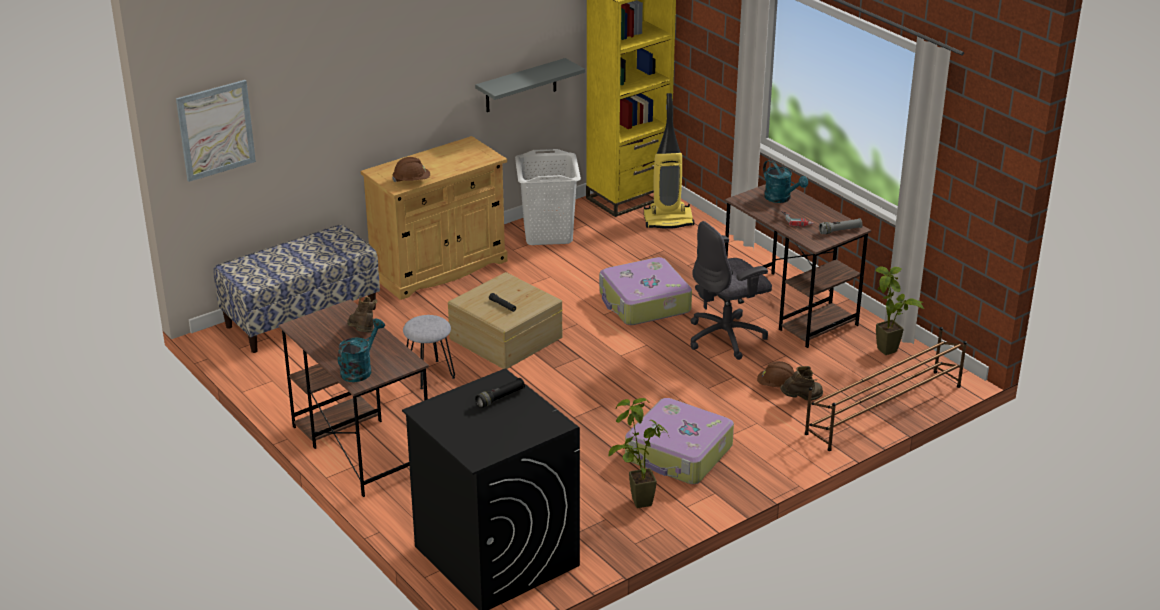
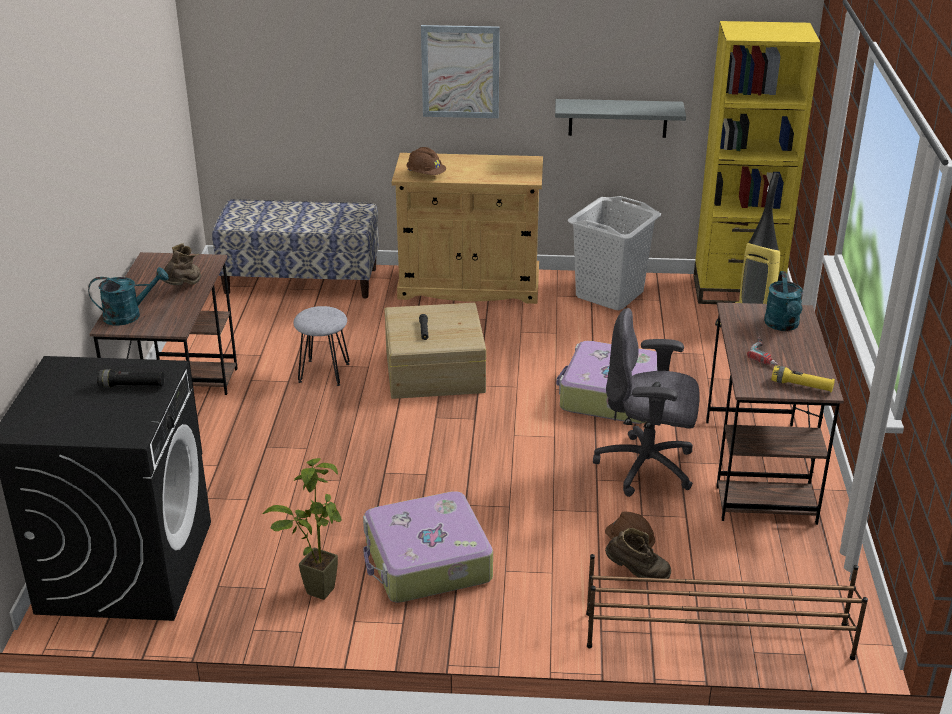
camera: 40 degrees right, 0 degrees up
(216, 130) = (238, 59): picture -> picture (460, 71)
(840, 231) = (801, 386): grey flashlight -> yellow flashlight
(889, 354) = (811, 575): potted plant -> none

